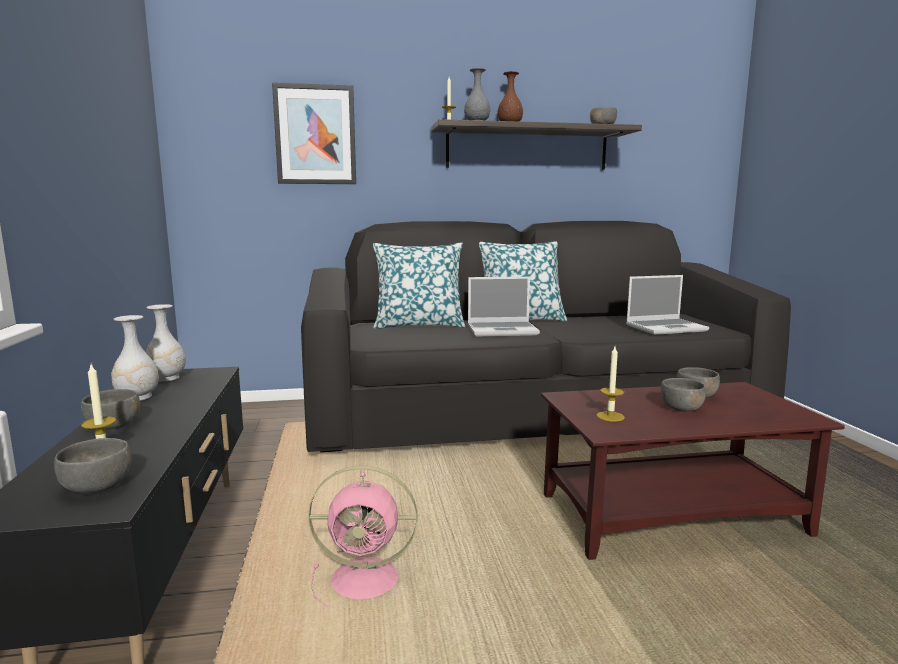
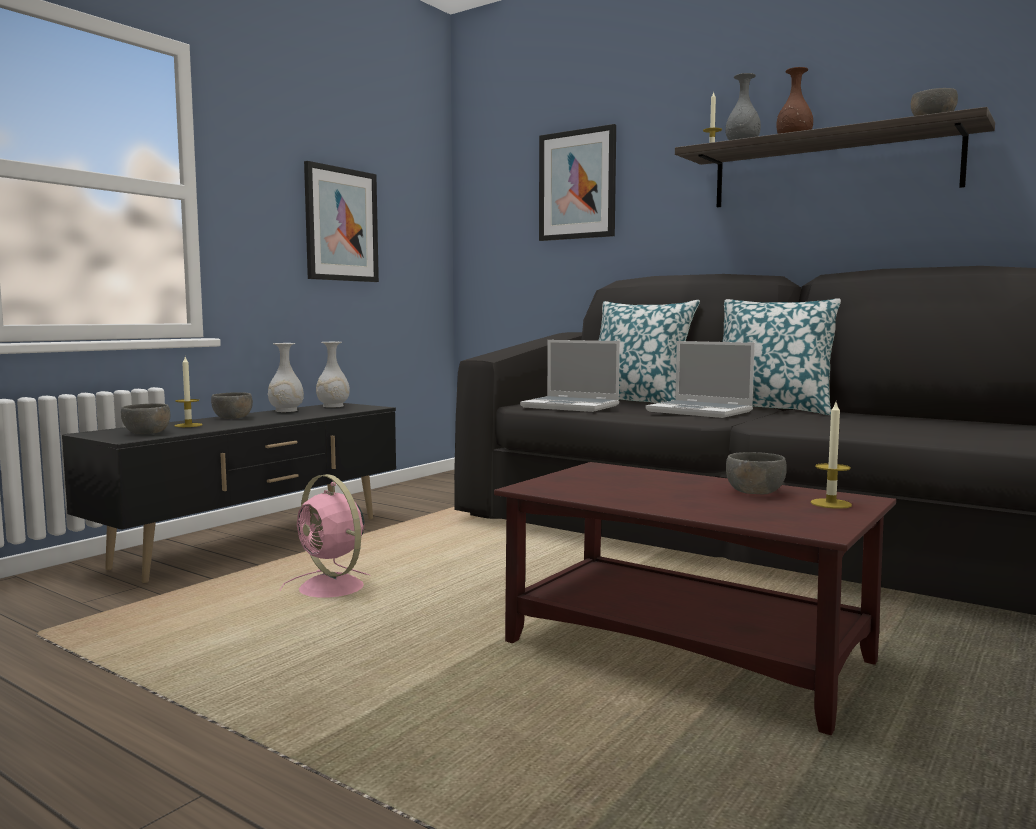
camera: 45 degrees right, 5 degrees down
(100, 161) = (341, 224): none -> picture
(610, 416) = (581, 482): candle -> candle (831, 504)
(666, 328) = (952, 433): laptop -> laptop (572, 406)
(681, 408) = (685, 494): grey bowl -> none

